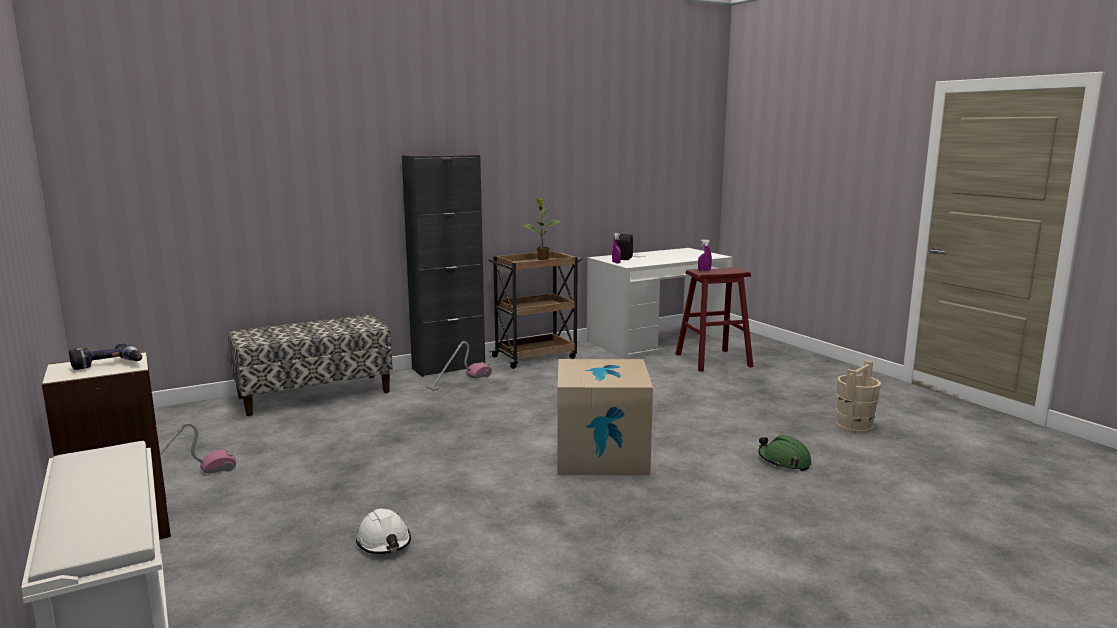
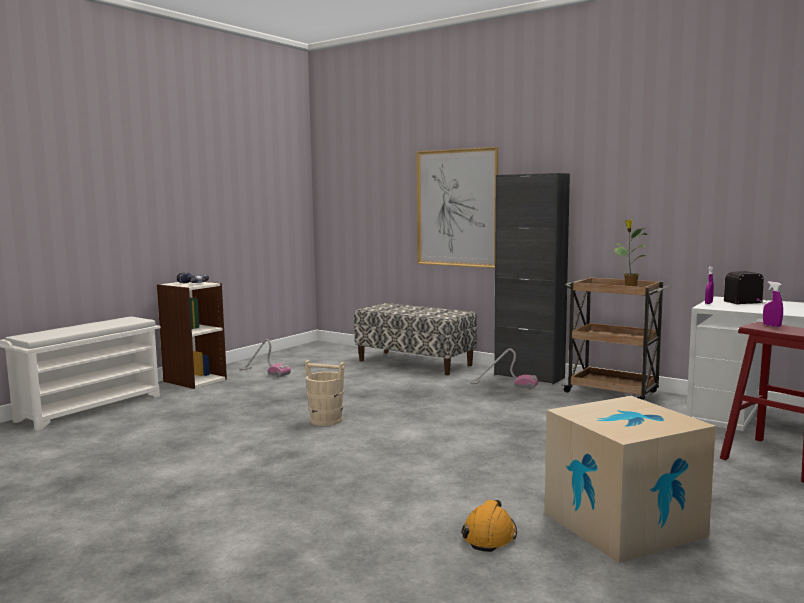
camera: 65 degrees right, 5 degrees down
(333, 195) = (456, 208): none -> picture
(384, 543) = (208, 427): white hard hat -> none
(601, 455) = (406, 455): cardboard box -> cardboard box (623, 524)
(784, 461) = (489, 535): green hard hat -> orange hard hat
(854, 426) = (683, 573): beige bucket -> beige bucket (326, 420)

